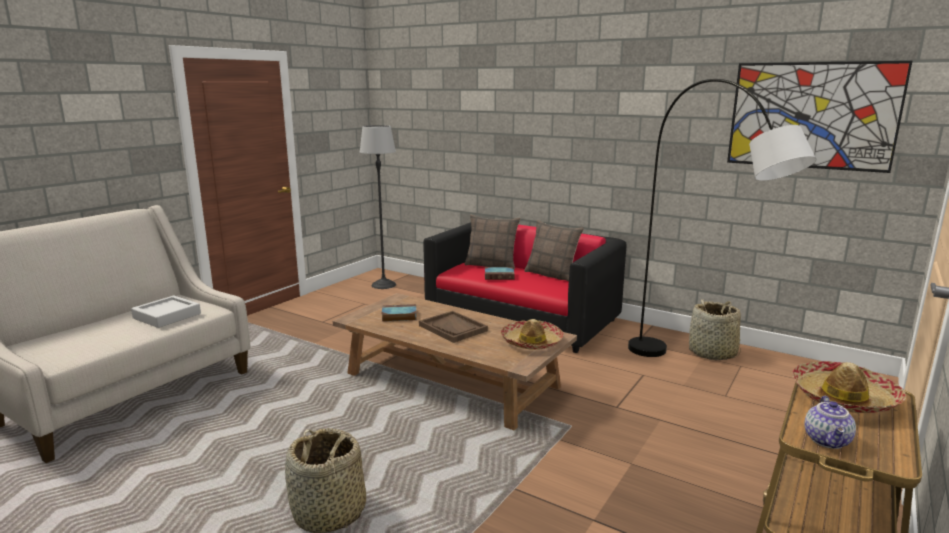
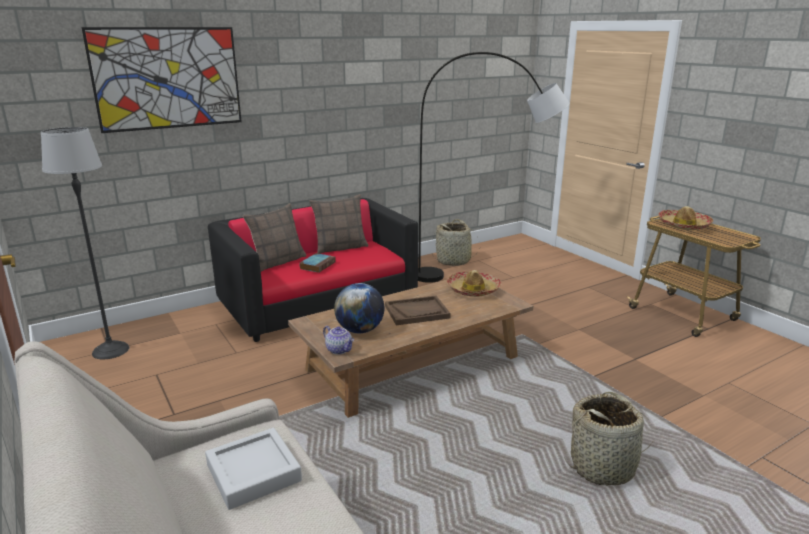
camera: 65 degrees left, 5 degrees up
(398, 316) = (360, 330): book -> globe
(811, 115) = (473, 74): picture -> picture (168, 78)
(828, 441) = (727, 240): teapot -> teapot (339, 350)

